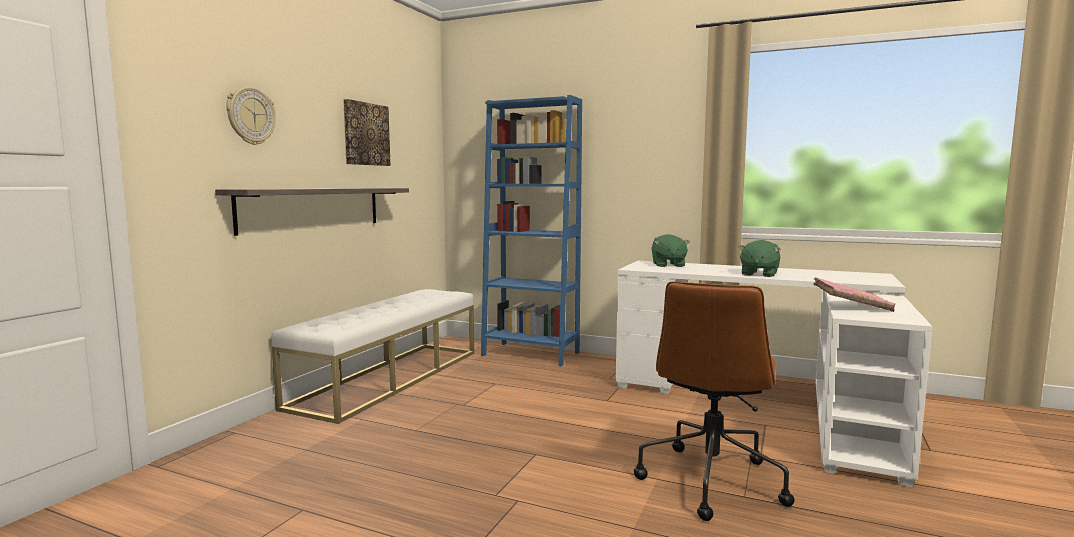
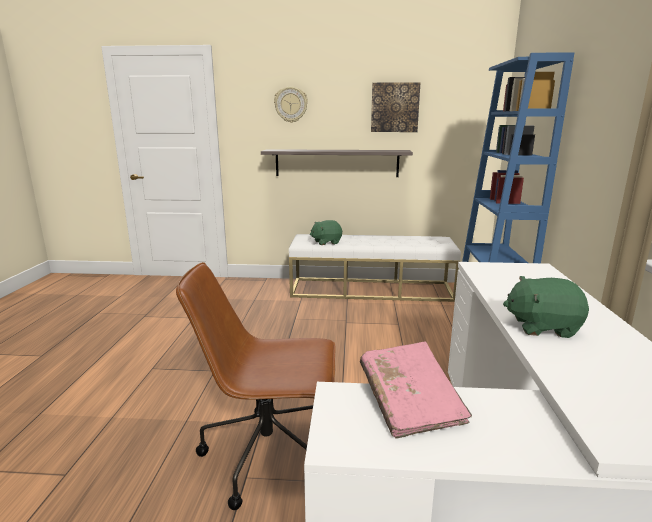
camera: 70 degrees right, 10 degrees up
(668, 265) = (533, 277): green plush toy -> green plush toy (326, 242)

